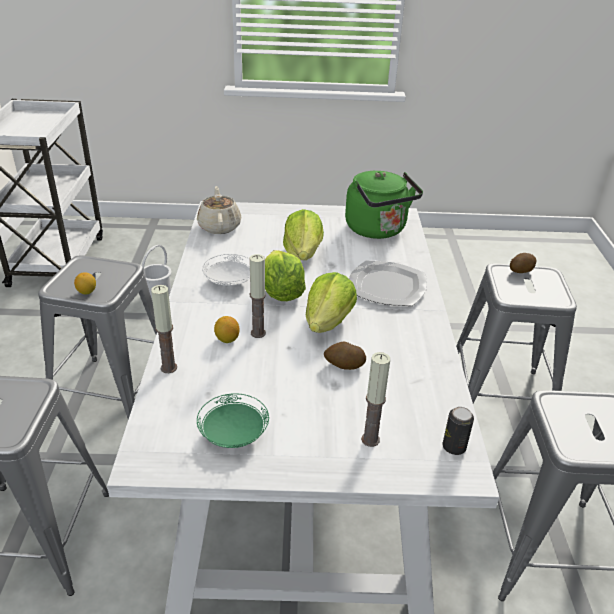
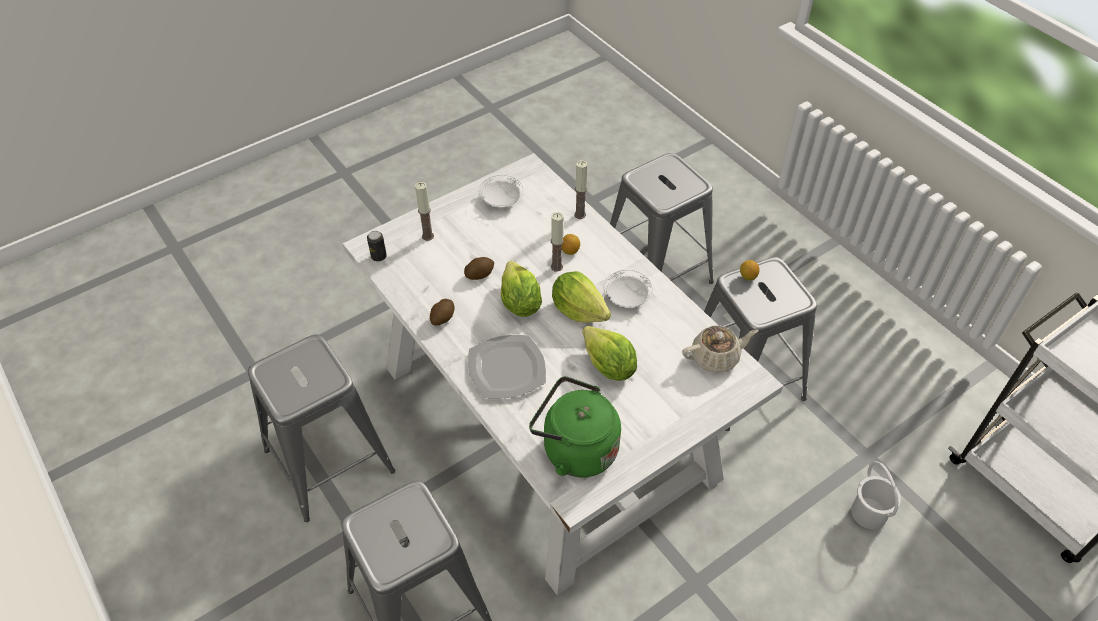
camera: 145 degrees right, 15 degrees up
(219, 226) = (716, 357): beige teapot -> beige teapot turned 60 degrees counterclockwise
(234, 435) = (501, 201): green plate -> white plate
(521, 270) = (417, 555): potato -> potato (442, 318)

